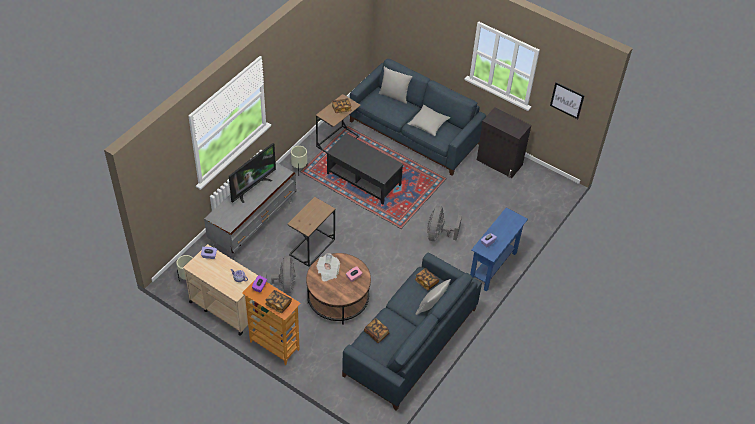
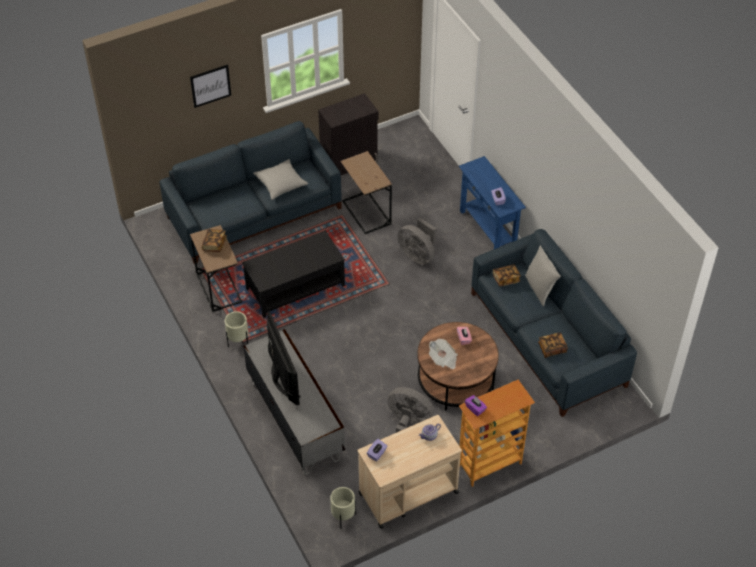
camera: 60 degrees left, 0 degrees up
(278, 304) = (510, 400): book -> none
(312, 247) = (367, 375): brown side table -> brown side table (366, 212)
(394, 96) = (213, 195): grey pillow -> none
(567, 100) = (385, 37): picture -> picture (210, 85)

